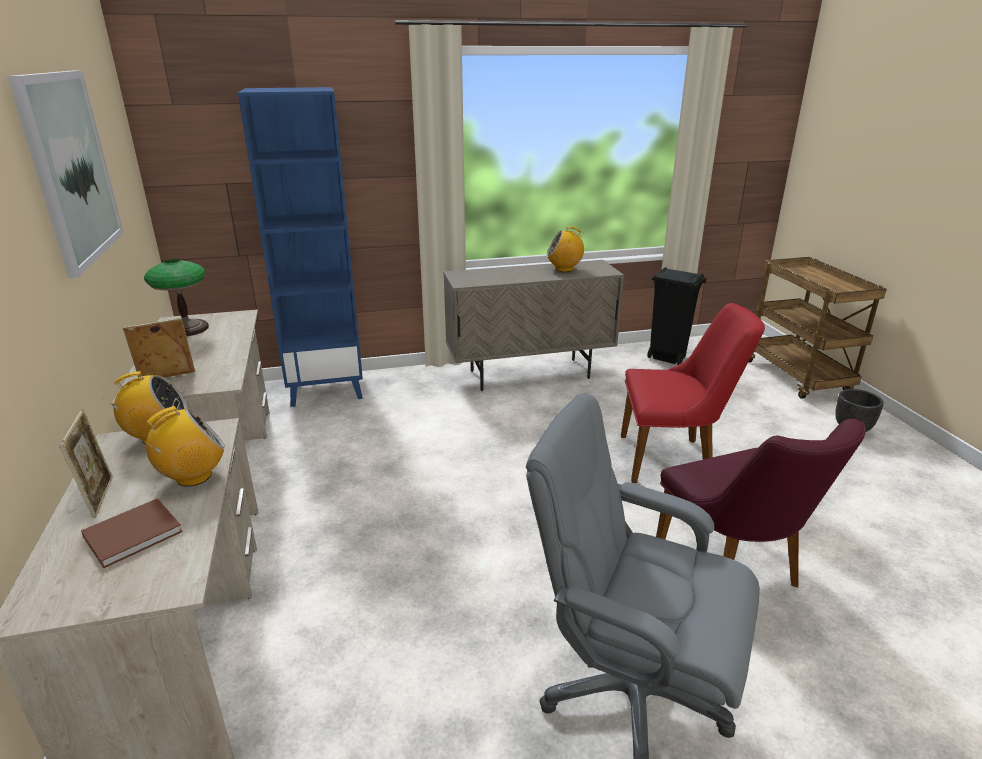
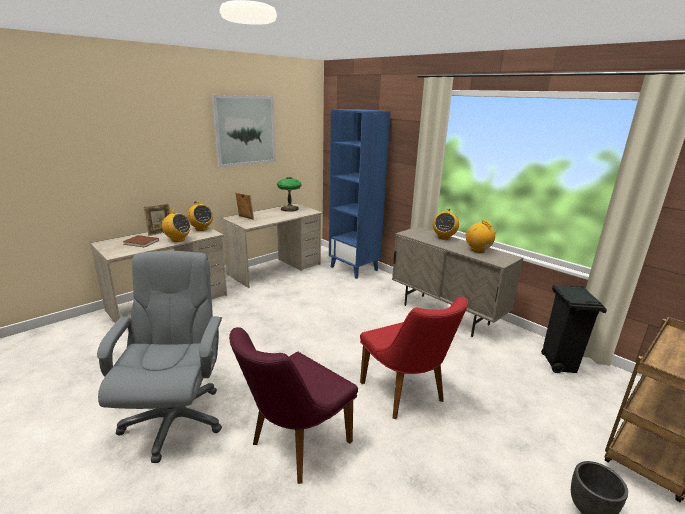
camera: 60 degrees right, 5 degrees down
(503, 270) = (444, 237): none -> radio

